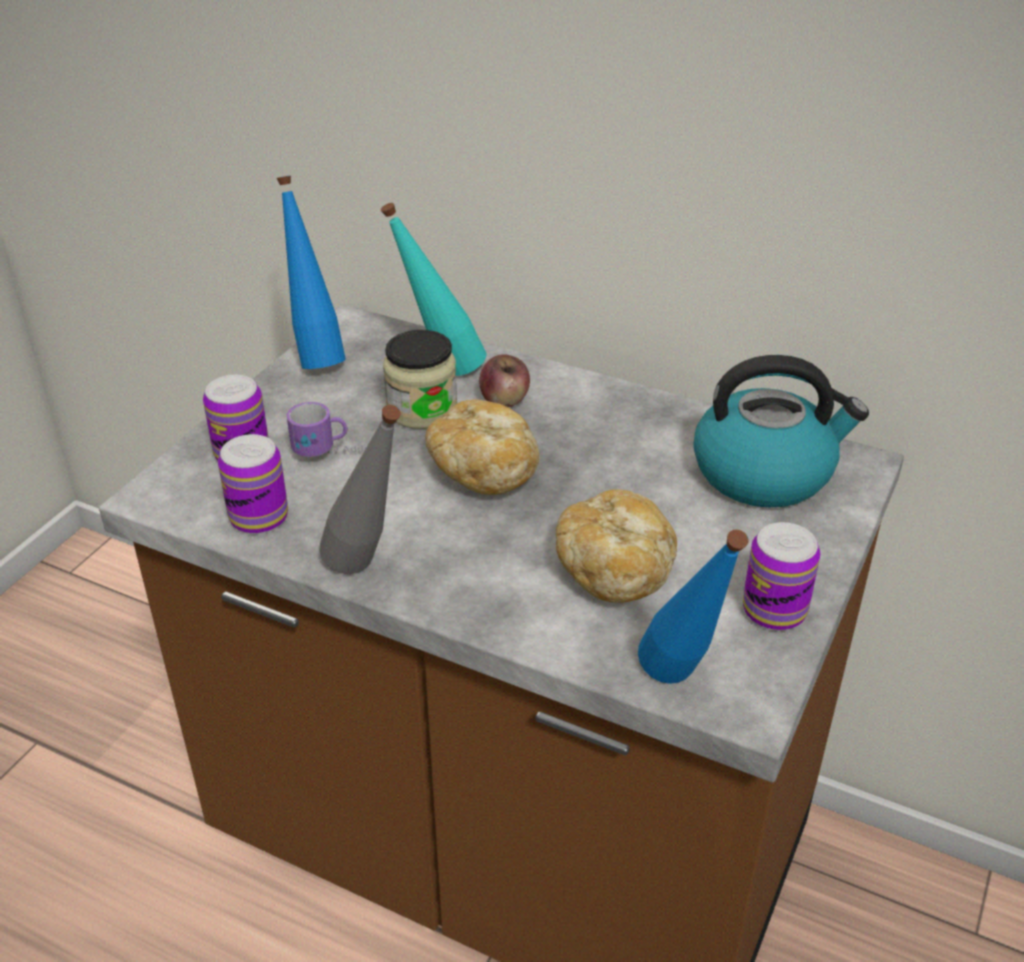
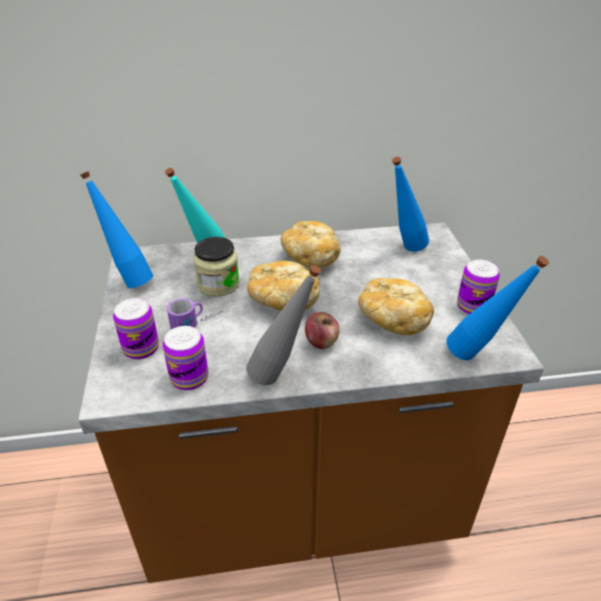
camera: 35 degrees left, 0 degrees up
(504, 400) = (255, 264): apple -> apple (321, 342)
(598, 423) = (311, 257): none -> bread
(765, 472) = (404, 250): kettle -> blue bottle

